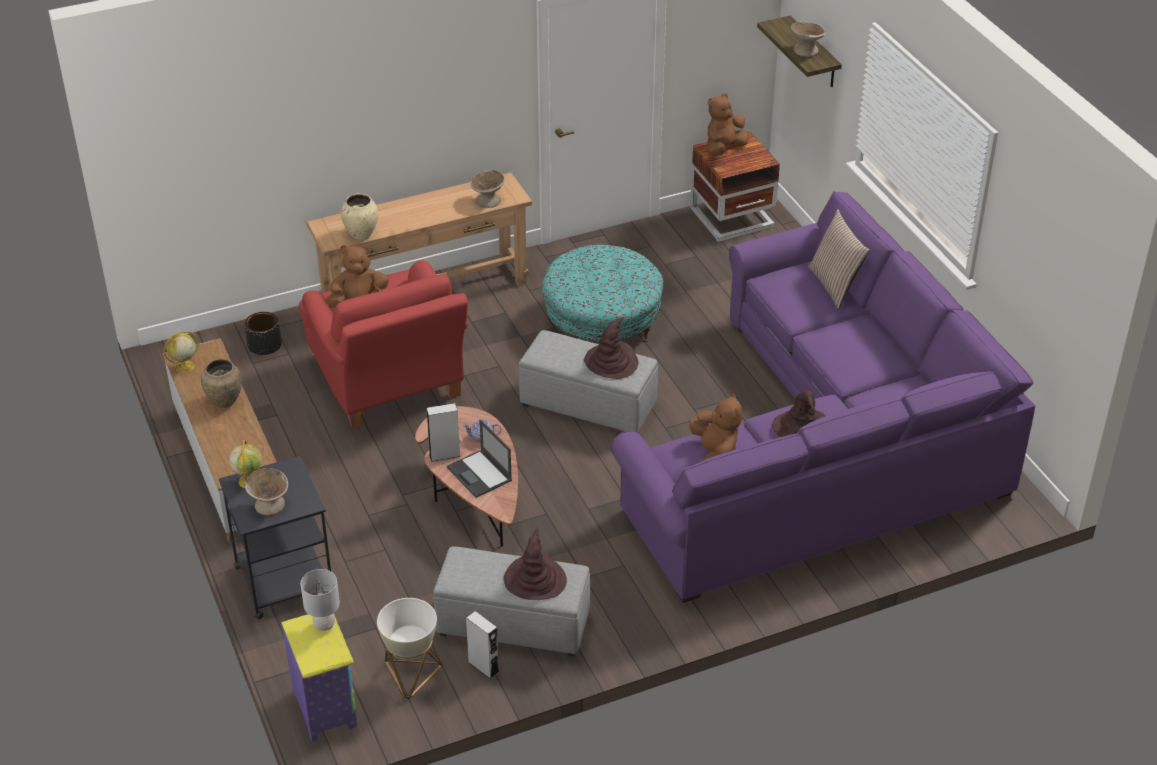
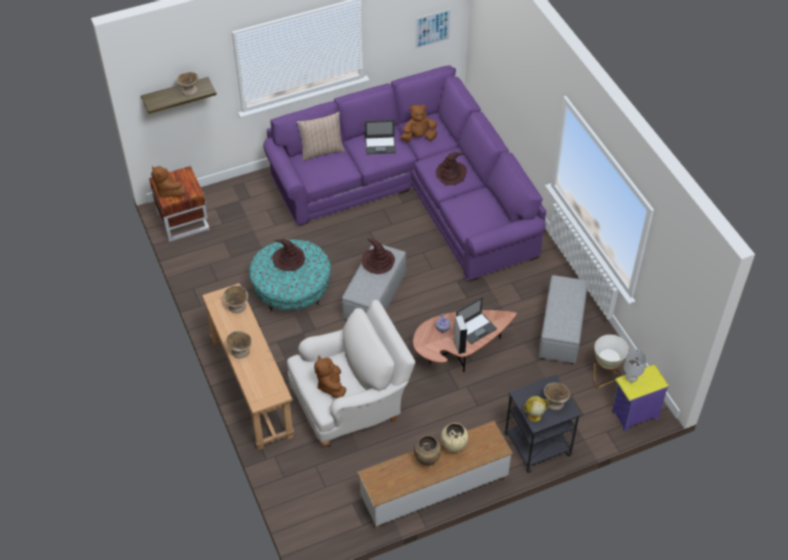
camera: 90 degrees left, 10 degrees up
(184, 367) = (390, 489): globe -> none
(264, 345) = (305, 482): black planter -> none
(361, 235) = (273, 377): beige vase -> beige vase (454, 447)
(388, 384) = (351, 403): red armchair -> white armchair
(409, 207) = (240, 351): none -> beige bowl
(483, 667) = (594, 343): grey speaker -> none
(535, 579) = (567, 296): brown hat -> brown hat (289, 259)
(715, 454) = (475, 210): brown plush toy -> brown plush toy (418, 137)
(859, 347) = (380, 145): none -> laptop
(1058, 303) = (432, 28): none -> picture

